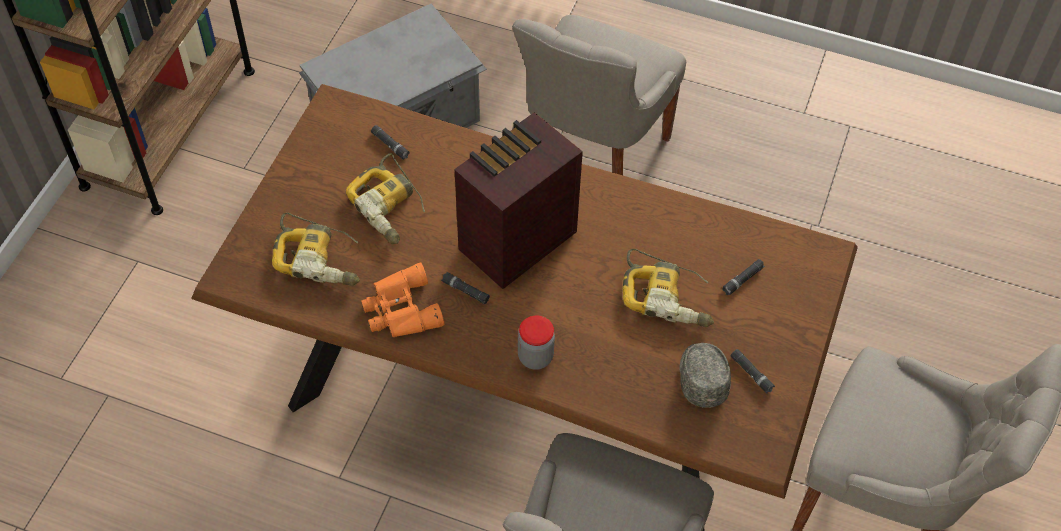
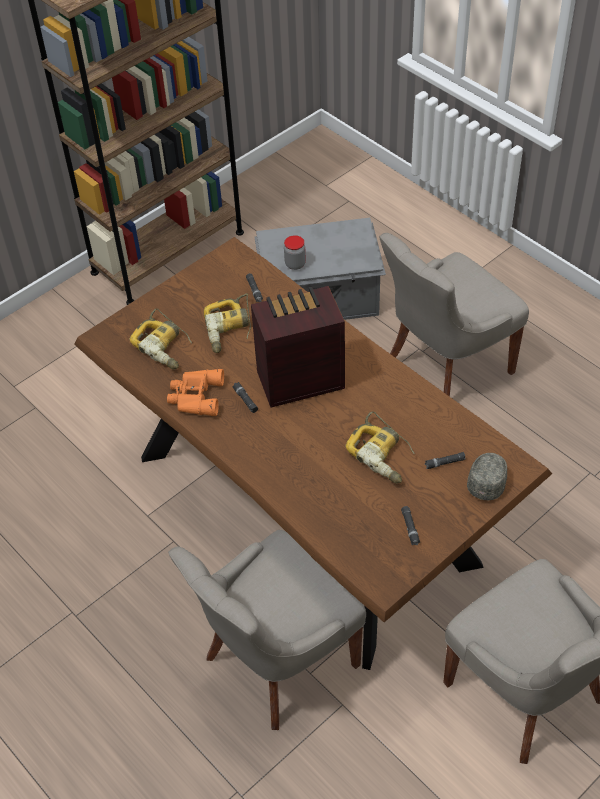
camera: 30 degrees right, 5 degrees down
(535, 357) = (265, 459): jar -> jar (295, 264)
(702, 377) = (372, 516): grey cap -> grey cap (488, 480)

